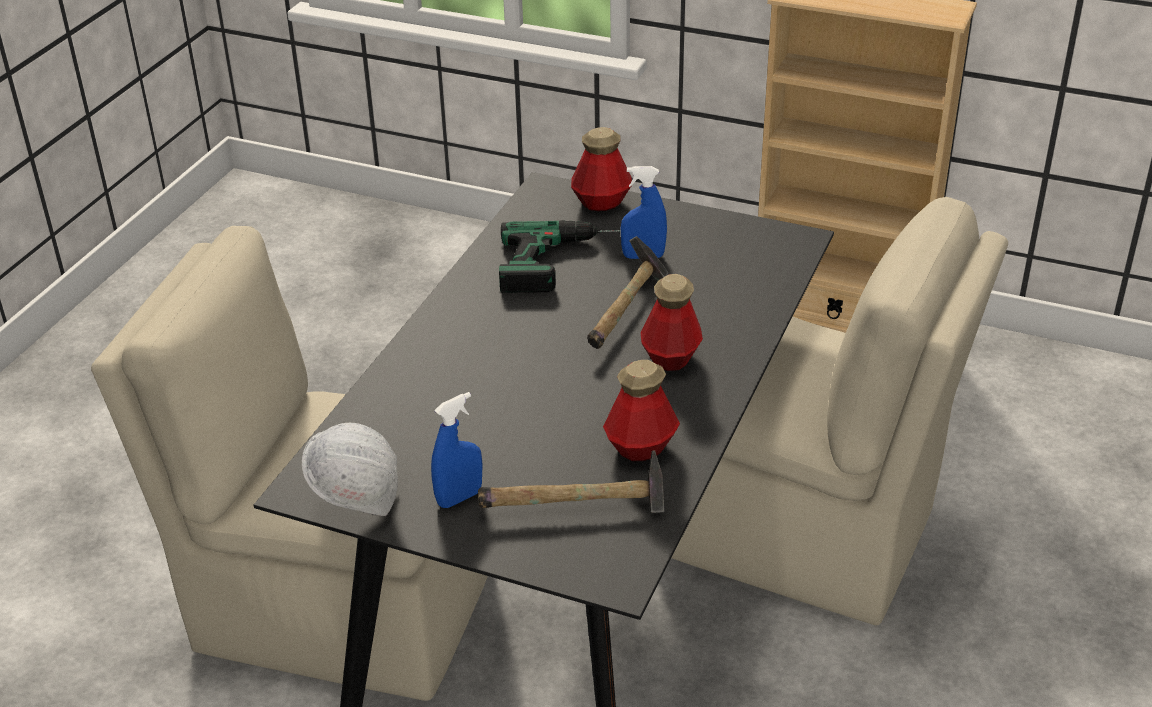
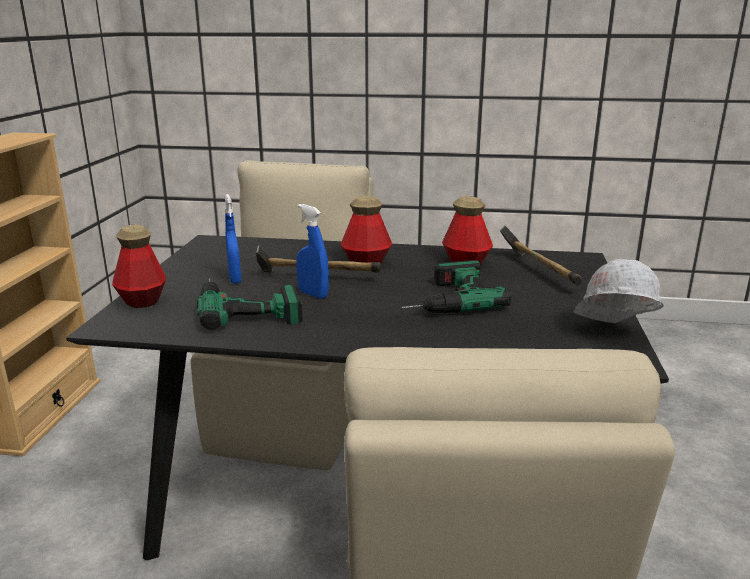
camera: 105 degrees left, 15 degrees down
(459, 498) = (567, 303): blue spray bottle -> blue spray bottle (313, 294)
(519, 398) = (443, 298): none -> power drill

